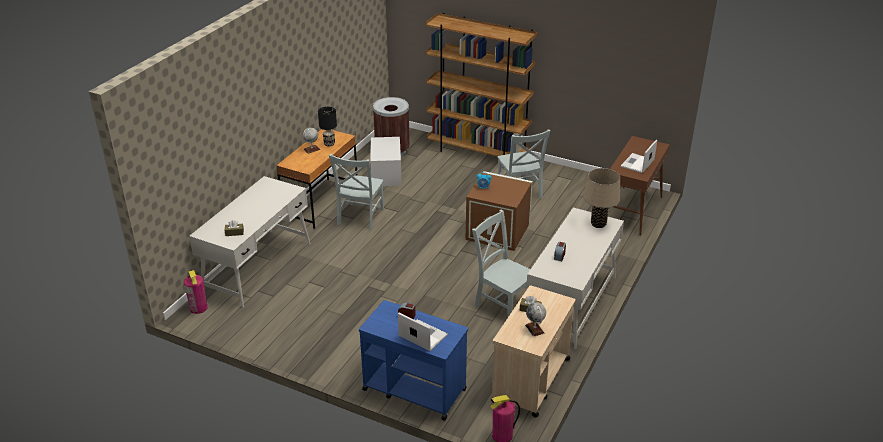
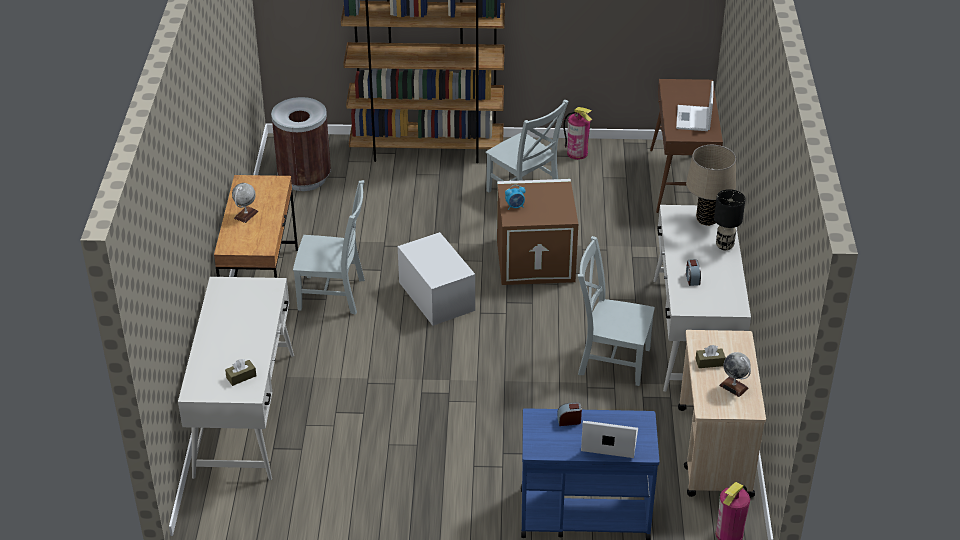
camera: 25 degrees left, 5 degrees up
(198, 307) = (207, 501): fire extinguisher -> fire extinguisher (577, 153)
(329, 144) = (264, 199): black table lamp -> black table lamp (724, 246)
(360, 218) = (335, 295): grey chair -> grey chair turned 75 degrees counterclockwise
(386, 173) = (321, 216): white storage box -> white storage box (436, 296)

